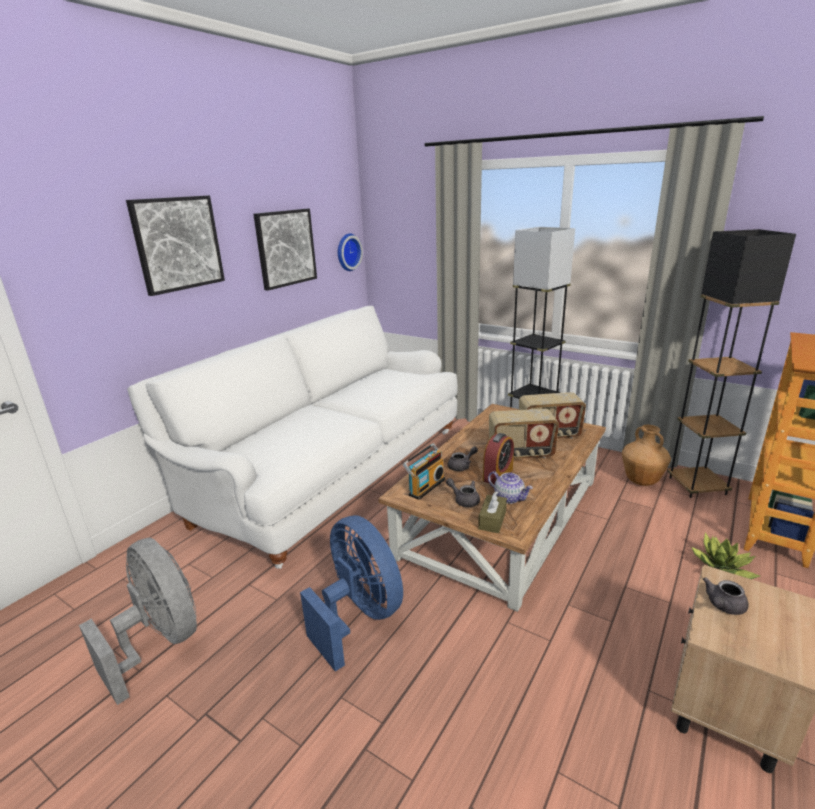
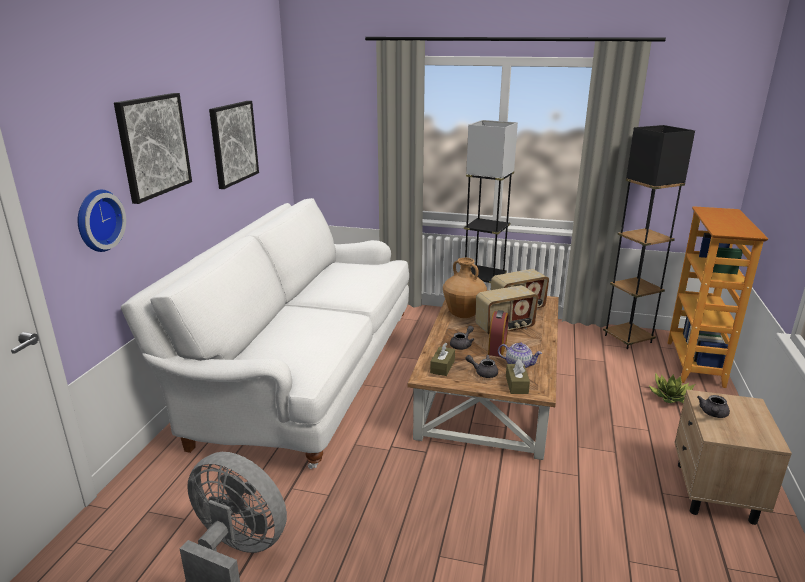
camera: 20 degrees left, 0 degrees up
(347, 252) = (278, 143): wall clock -> wall clock (97, 220)
(358, 616) = (414, 491): blue fan -> none
(425, 486) = (442, 367): radio -> brown tissue box
(641, 481) = (586, 341): brown vase -> brown vase (463, 315)

